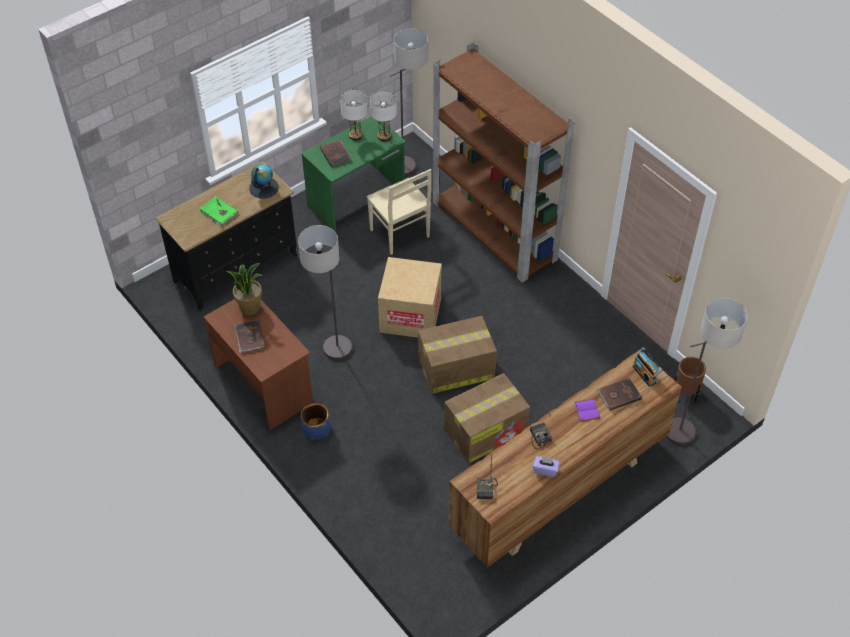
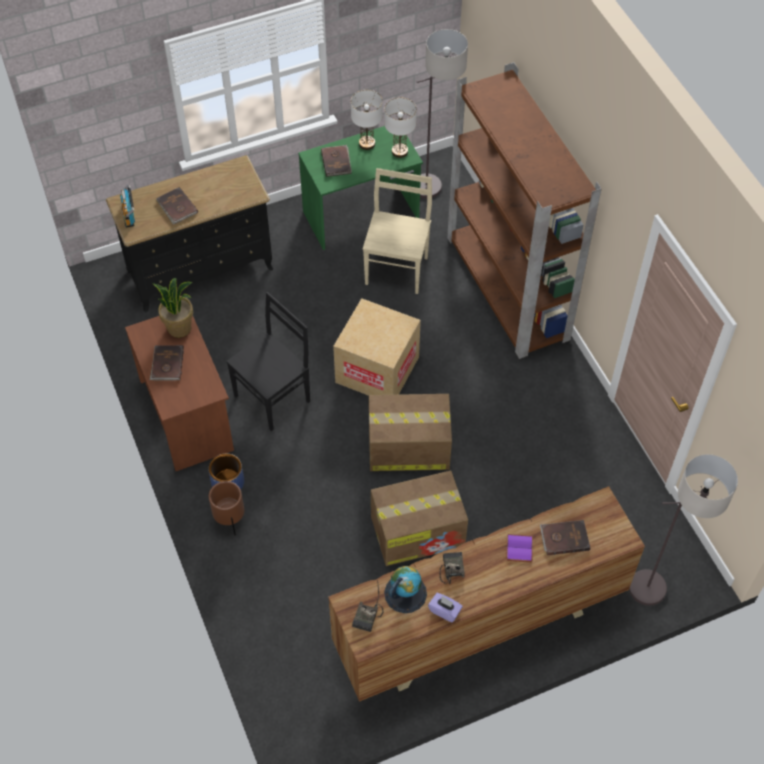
camera: 15 degrees right, 5 degrees up
(218, 212) = (177, 207): green book -> brown book
(263, 187) = (237, 188): globe -> globe (405, 593)
(332, 354) = (274, 397): grey floor lamp -> black chair
(400, 234) = (397, 269): beige chair -> beige chair turned 150 degrees counterclockwise
(645, 374) = (605, 519): radio -> radio (129, 215)
(685, 393) = (670, 541): brown planter -> brown planter (230, 521)

